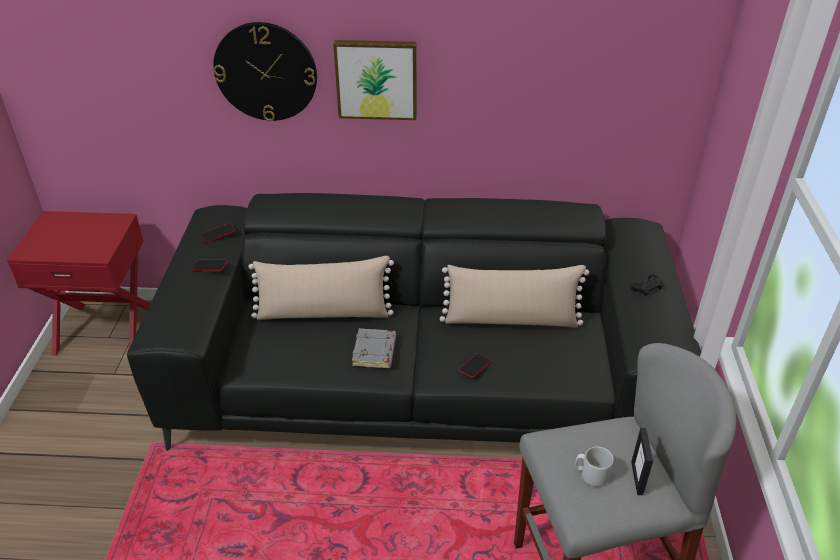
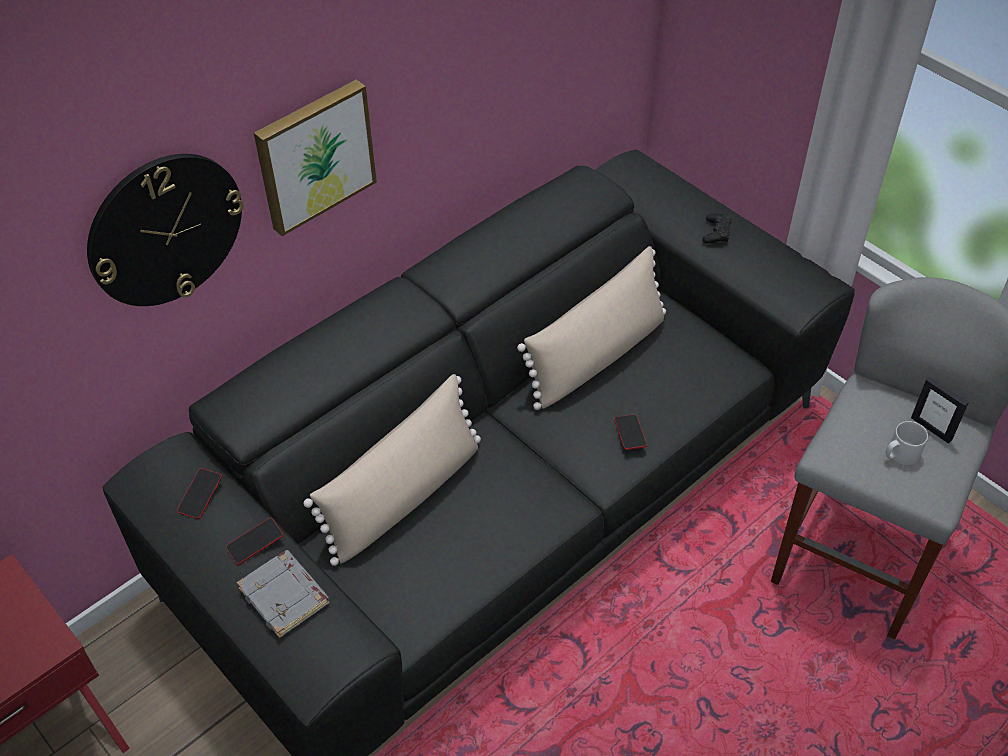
camera: 45 degrees left, 10 degrees up
(375, 352) = (518, 495): grey book -> grey book (286, 596)

